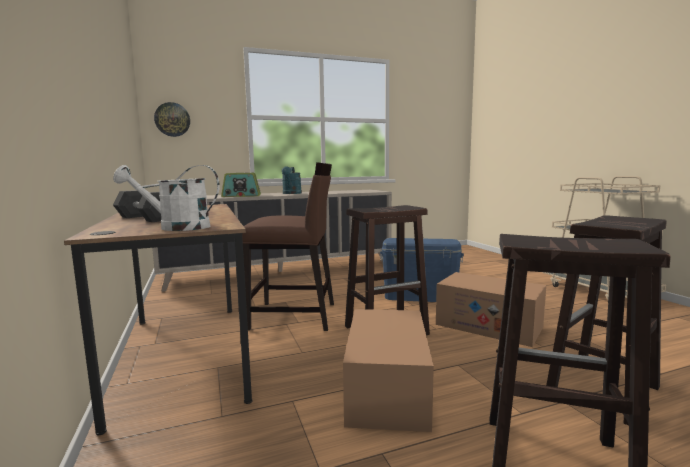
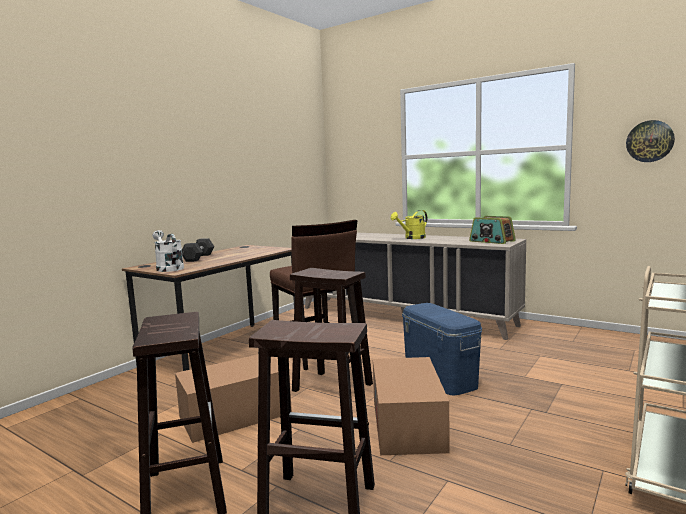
camera: 55 degrees right, 0 degrees up
(172, 119) = (345, 165): wall clock -> wall clock (649, 141)
(241, 196) = (365, 237): radio -> radio (491, 241)
(291, 193) = (412, 238): turquoise watering can -> yellow watering can

